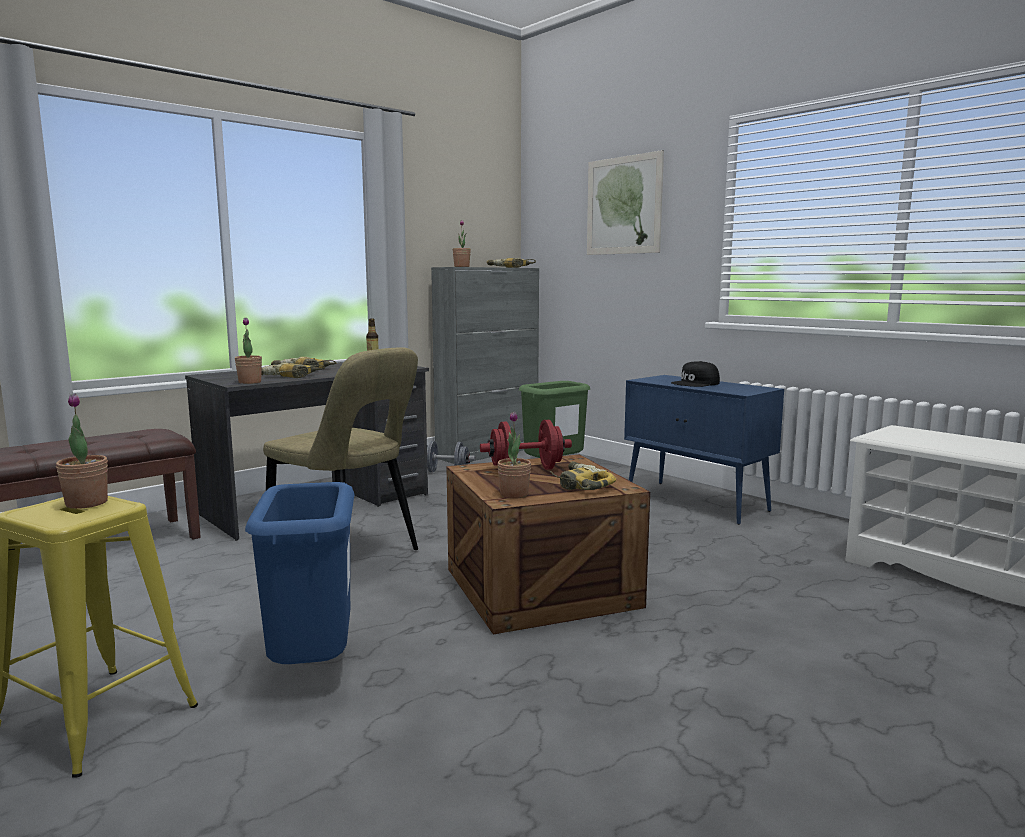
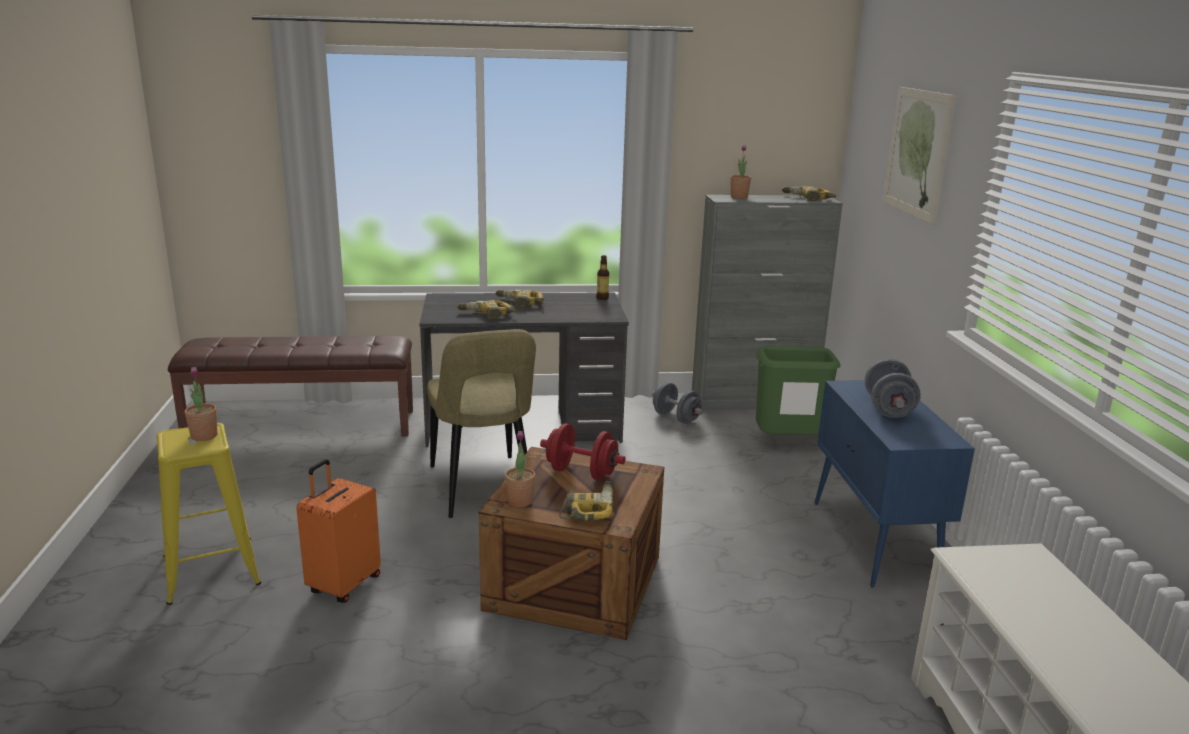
camera: 35 degrees right, 10 degrees up
(250, 382) = (446, 318): potted plant -> none
(311, 667) = (343, 584): blue trash can -> orange suitcase
(696, 383) = (888, 408): black cap -> grey dumbbell

